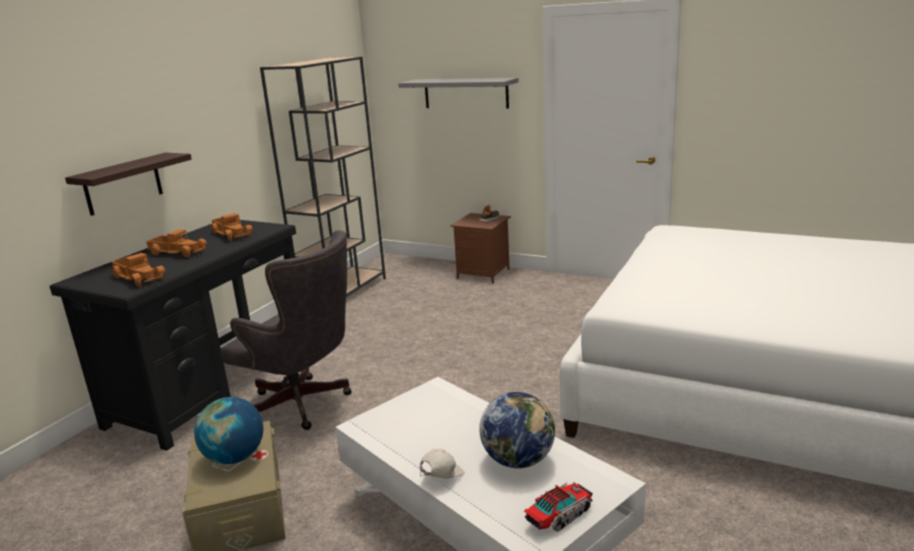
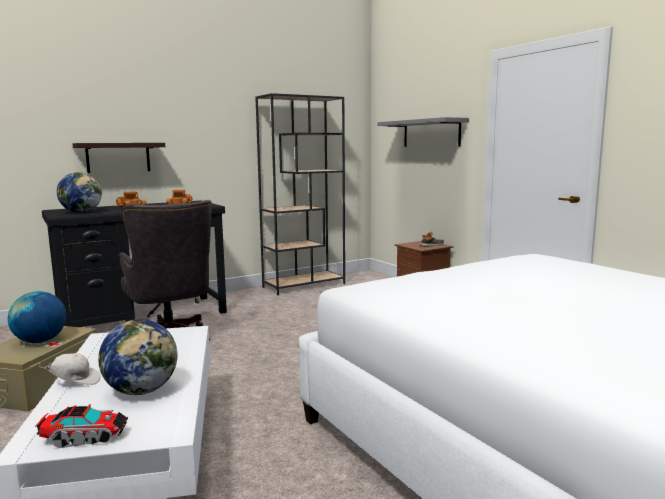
camera: 30 degrees right, 10 degrees down
(140, 277) = (81, 212): toy truck -> globe

